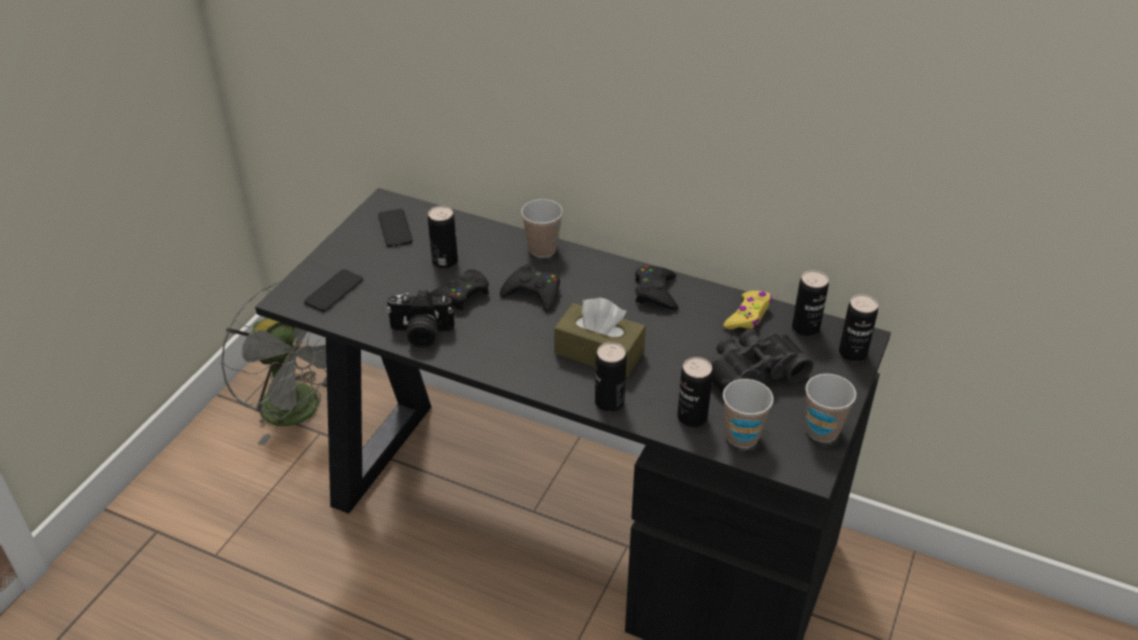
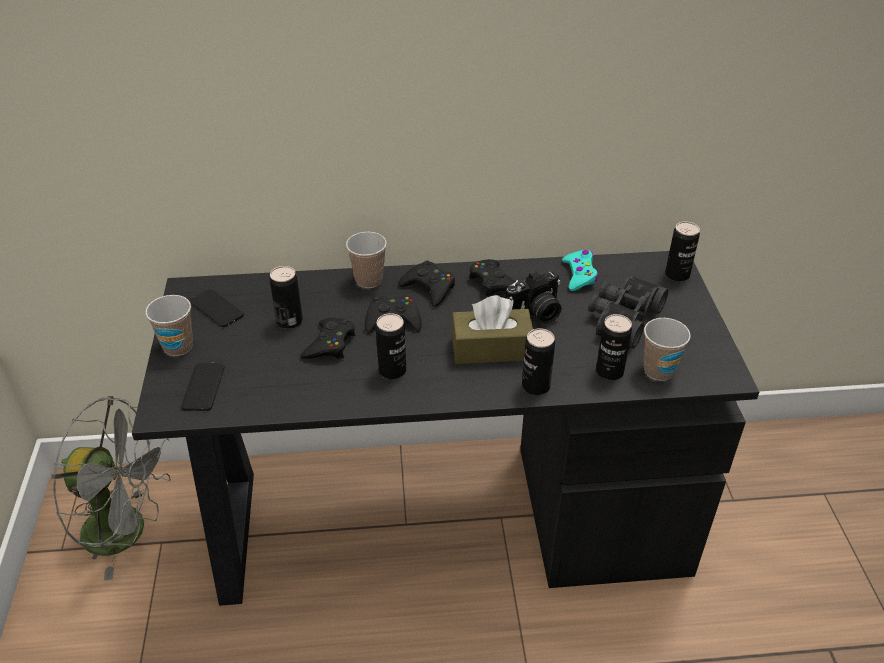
camera: 30 degrees left, 0 degrees up
(421, 333) = (322, 393): camera -> camera (535, 313)
(591, 276) = (429, 288): none -> black game controller
(748, 316) = (579, 275): yellow game controller -> turquoise game controller
(805, 328) = (628, 269): can -> can (392, 370)
(822, 430) = (709, 342): cup -> cup (178, 346)

